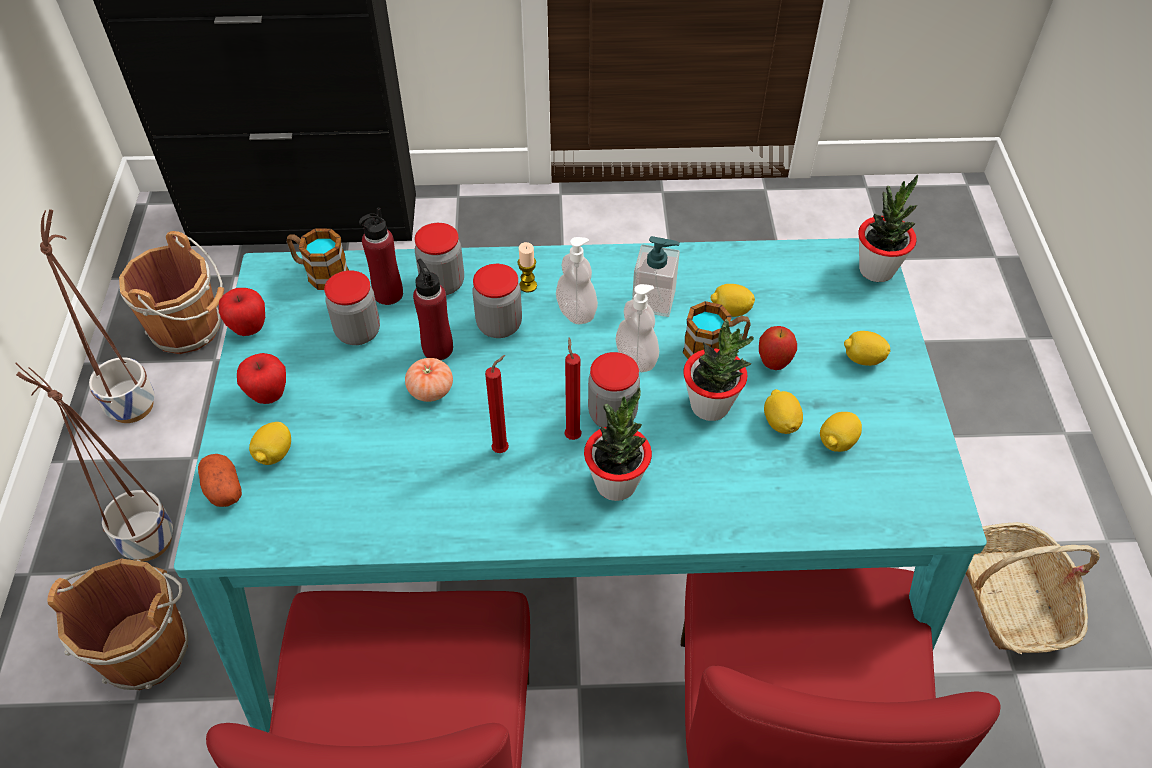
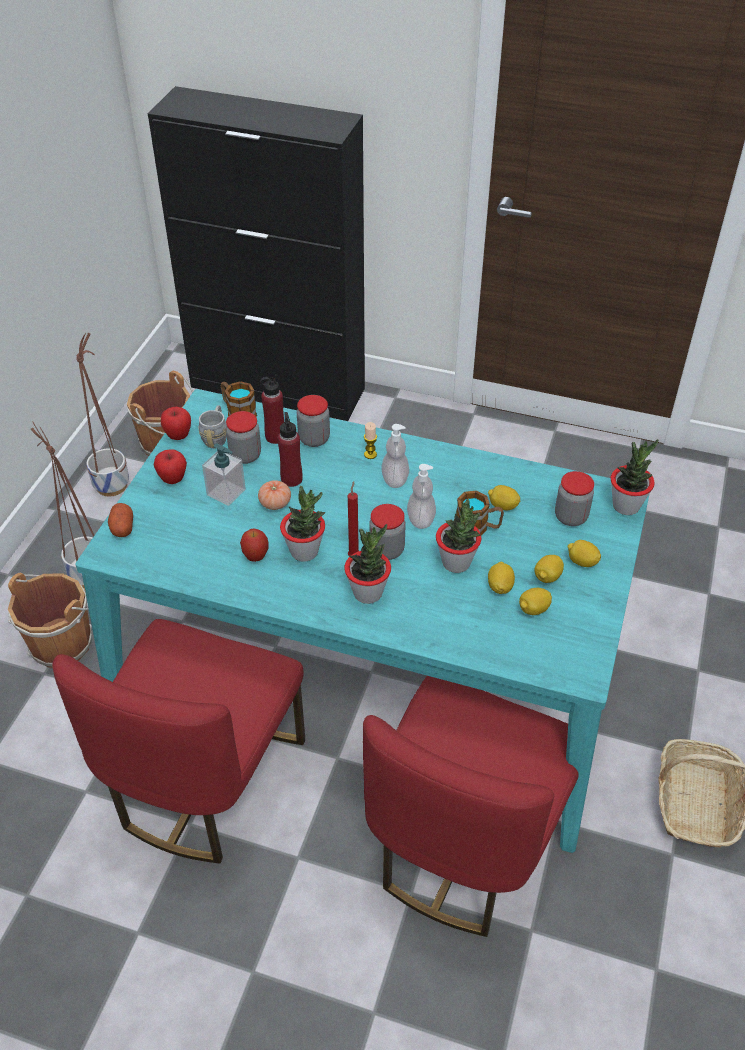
camera: 20 degrees right, 5 degrees down
(274, 454) = (161, 515): lemon -> lemon (547, 577)
(305, 315) = (216, 437): none -> grey mug
(499, 325) = (339, 474): jar -> jar (570, 517)
(503, 449) = (304, 551): red candle -> potted plant
(654, 300) = (452, 485): soap dispenser -> soap dispenser (226, 492)
(773, 363) = (515, 548): apple -> apple (256, 557)

